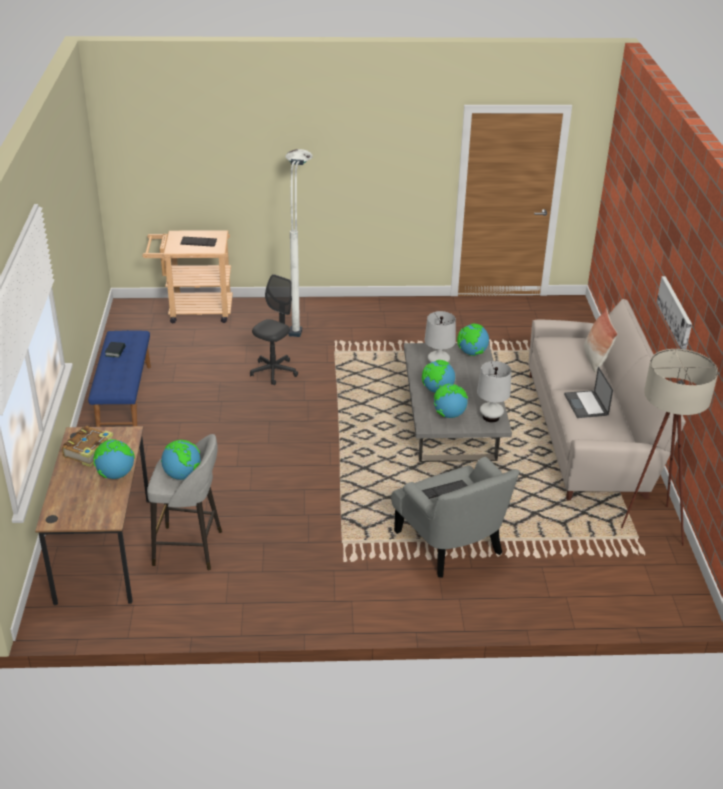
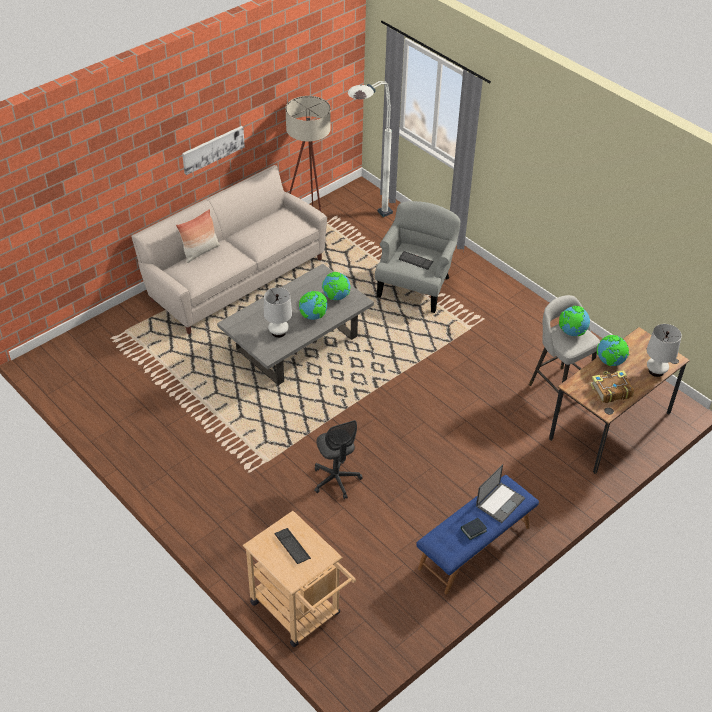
camera: 130 degrees left, 10 degrees up
(274, 372) = (336, 480): grey office chair -> grey office chair turned 105 degrees counterclockwise
(300, 319) = (236, 520): white floor lamp -> white floor lamp (365, 220)
(471, 353) = (243, 323): globe -> none
(491, 417) = (316, 278): white table lamp -> white table lamp (656, 371)
(586, 405) = (268, 232): laptop -> laptop (500, 502)

